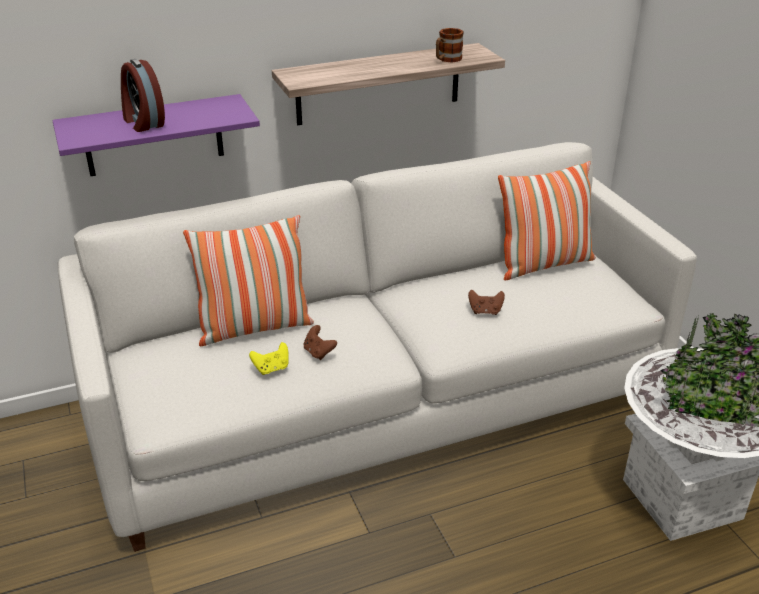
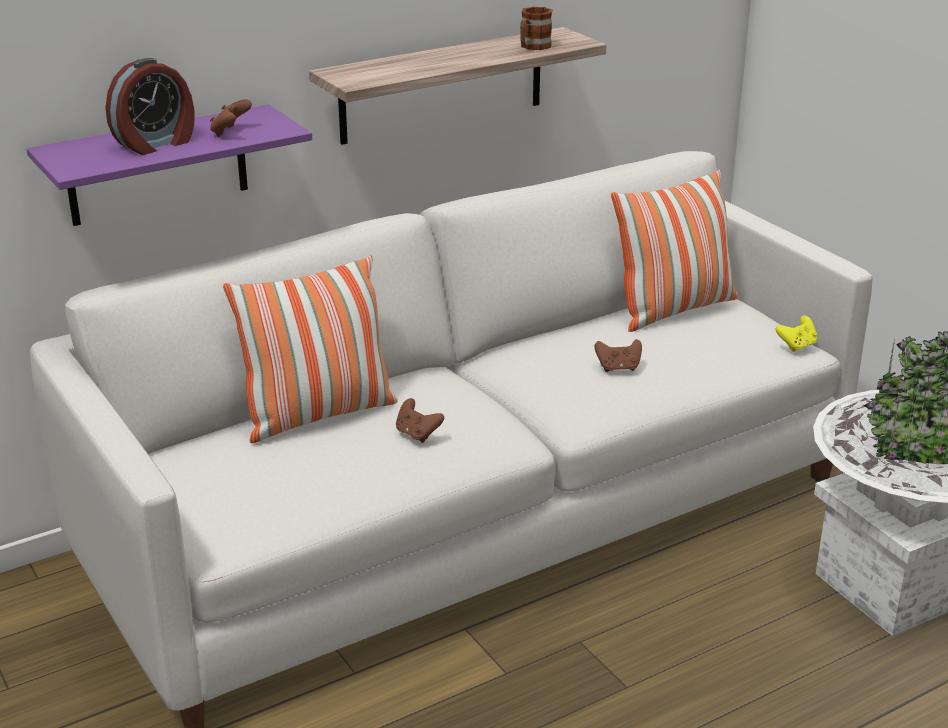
camera: 10 degrees left, 5 degrees down
(143, 122) = (156, 143): alarm clock -> alarm clock turned 90 degrees counterclockwise
(200, 116) = (230, 132): none -> brown game controller
(272, 368) = (360, 459): yellow game controller -> yellow game controller (797, 346)

